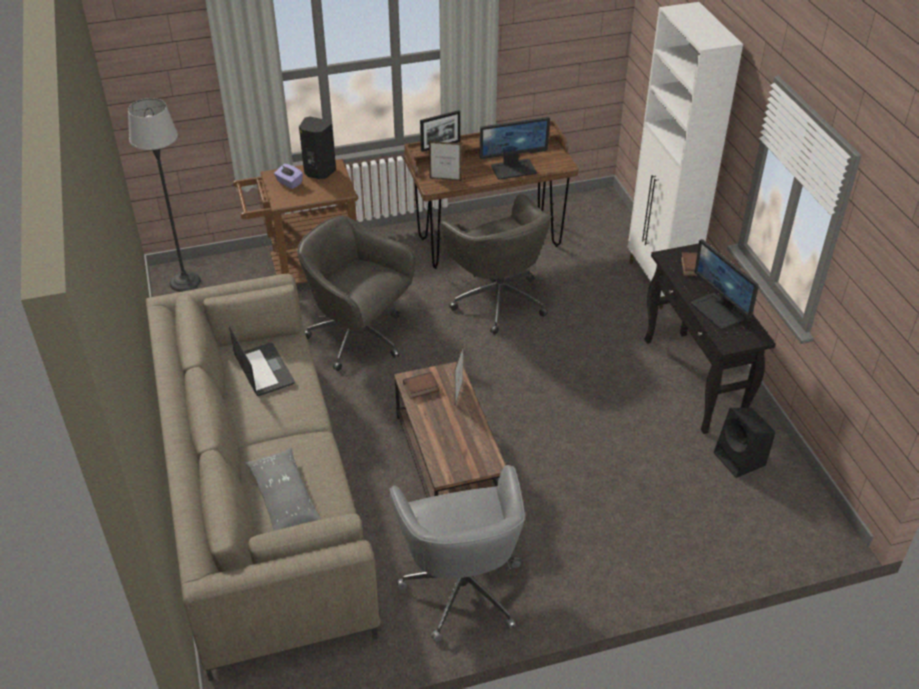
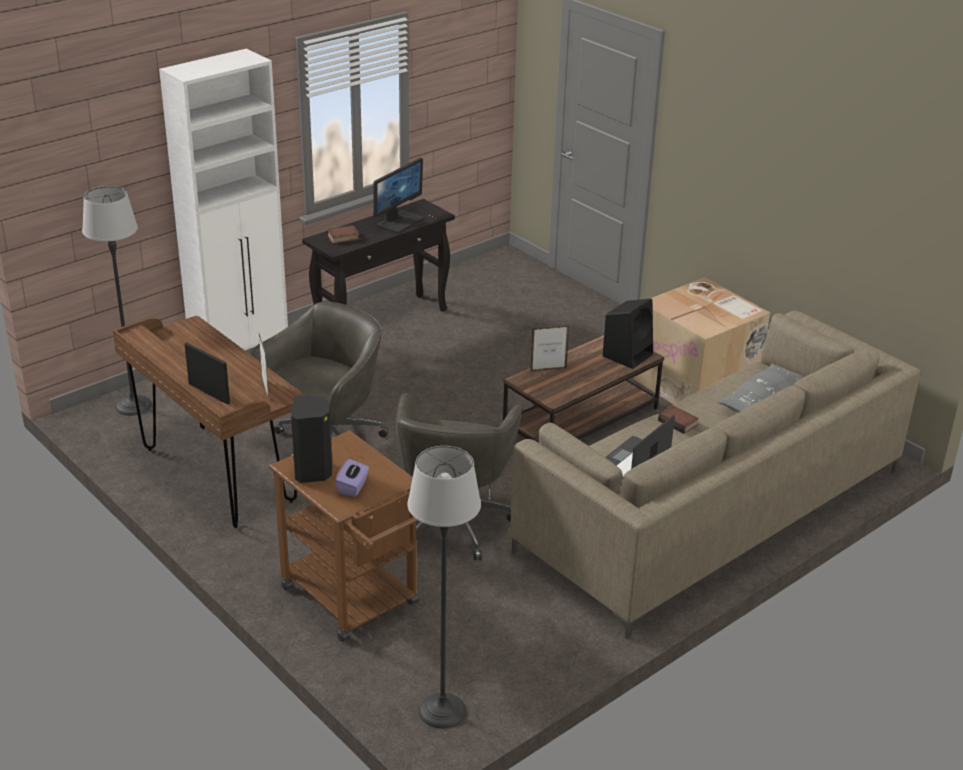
camera: 115 degrees left, 10 degrees down
(421, 388) = (559, 390): book -> book (679, 422)
(462, 586) = (697, 384): grey office chair -> cardboard box
(513, 169) = (217, 352): monitor -> none
(606, 220) = (134, 405): none -> floor lamp
(740, 460) = (462, 293): black speaker -> black speaker (628, 354)

